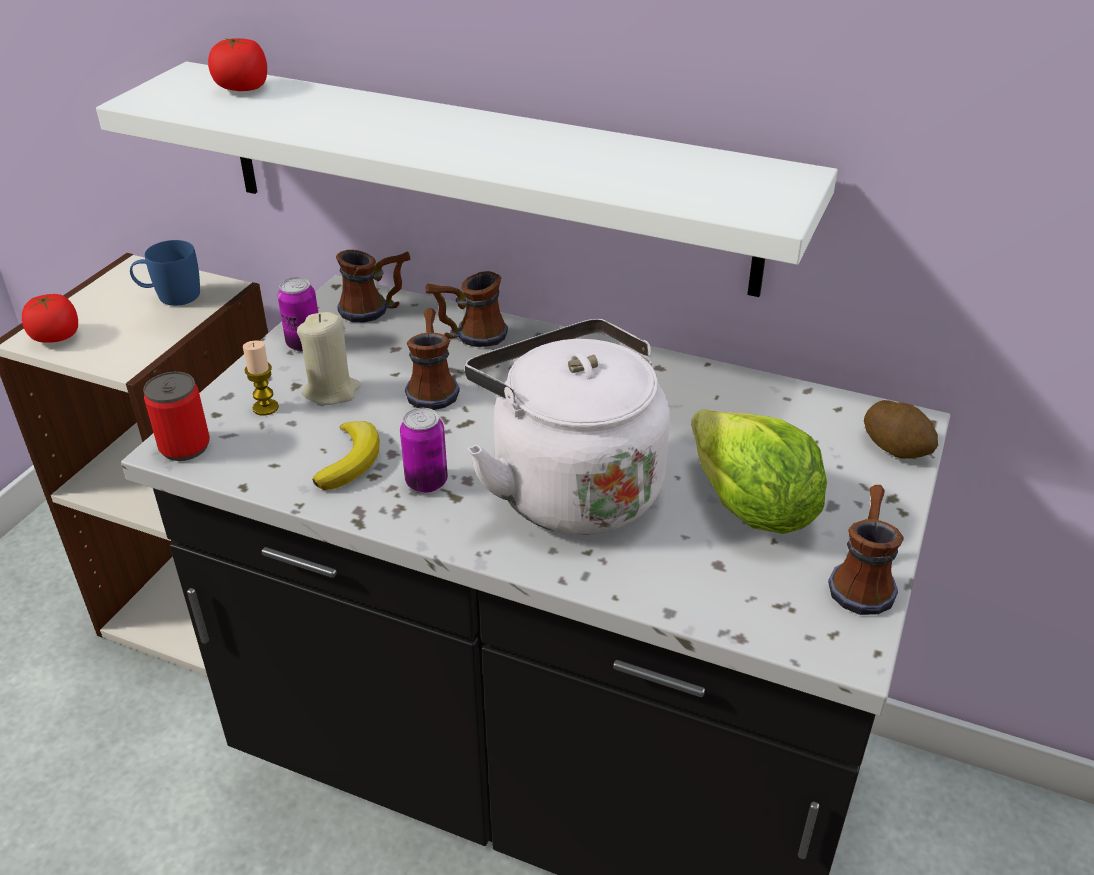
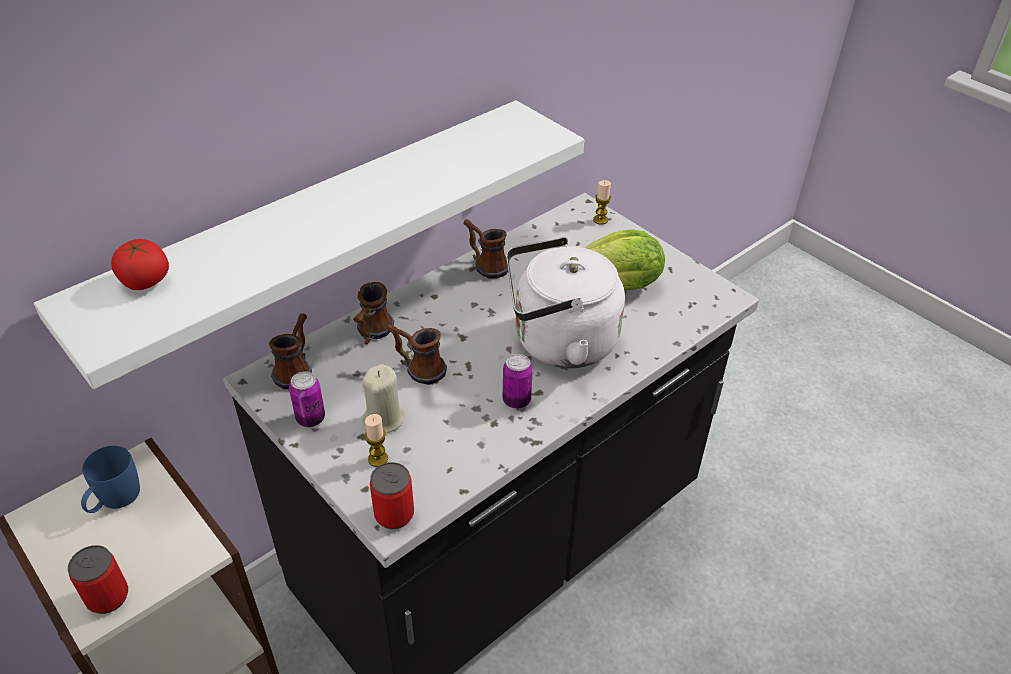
camera: 65 degrees left, 5 degrees up
(56, 337) = (108, 597): tomato -> can
(351, 459) = (470, 429): banana -> none
(862, 579) = (686, 273): mug -> mug (485, 264)
(896, 447) = (600, 220): potato -> candle

